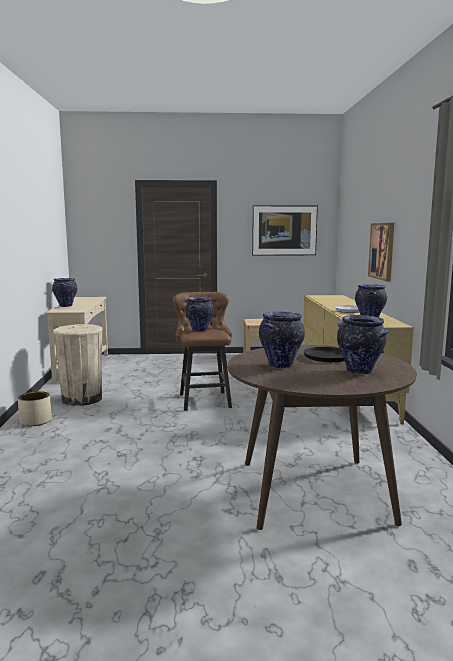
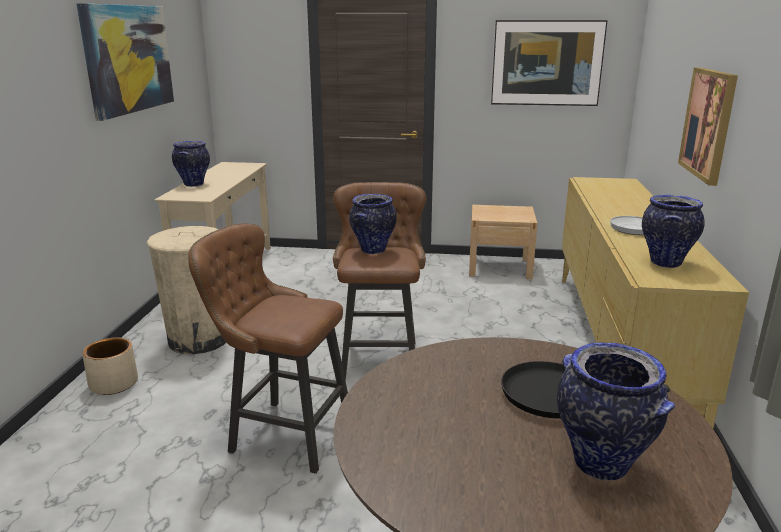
camera: 10 degrees right, 10 degrees up
(34, 222) = (128, 59): none -> picture
(156, 433) = (279, 432): none -> brown stool
(281, 365) = (443, 418): vase -> none

